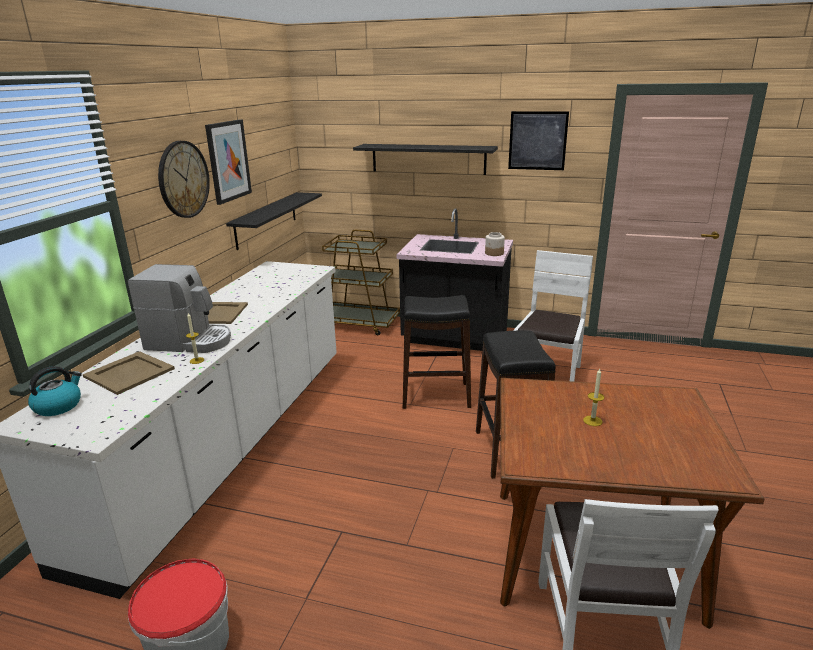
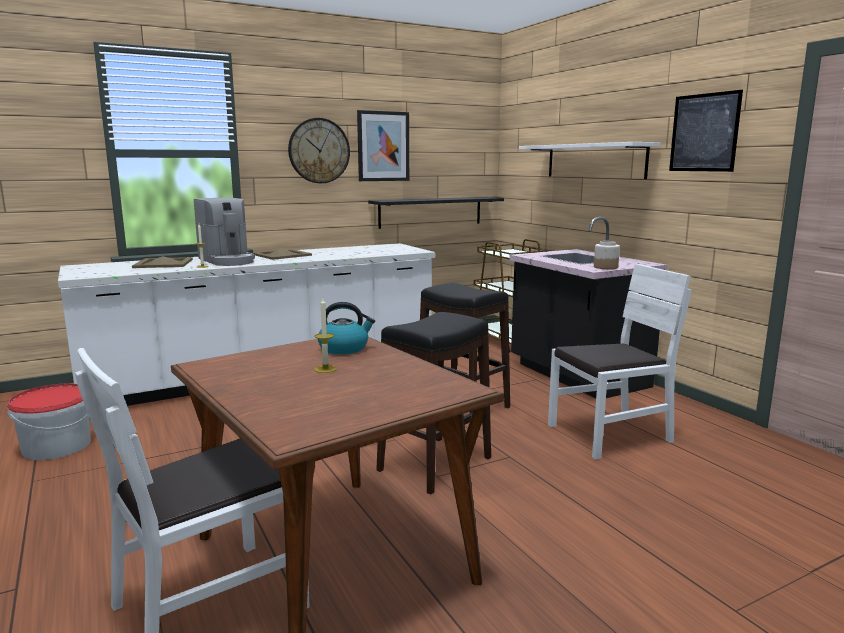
camera: 45 degrees right, 10 degrees down
(58, 406) = (103, 265): kettle -> kettle (344, 348)
(428, 159) = (594, 161): black shelf -> white shelf

